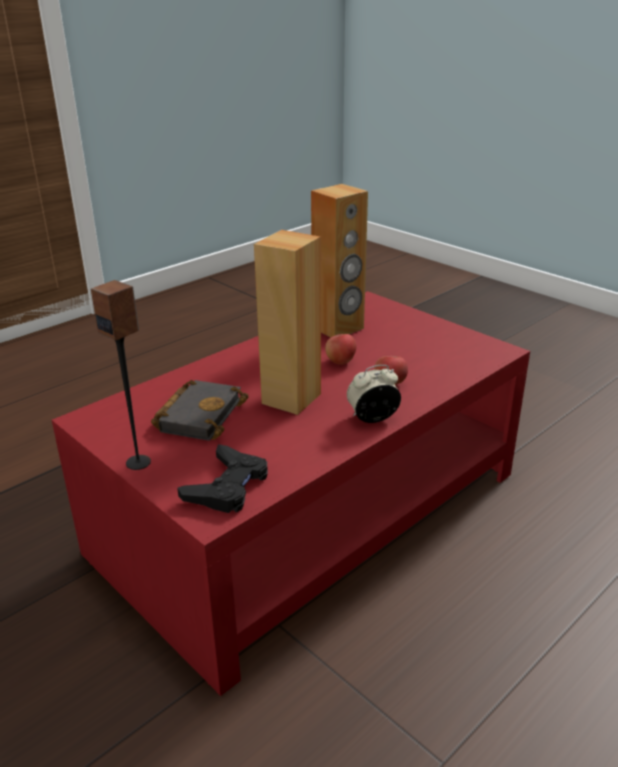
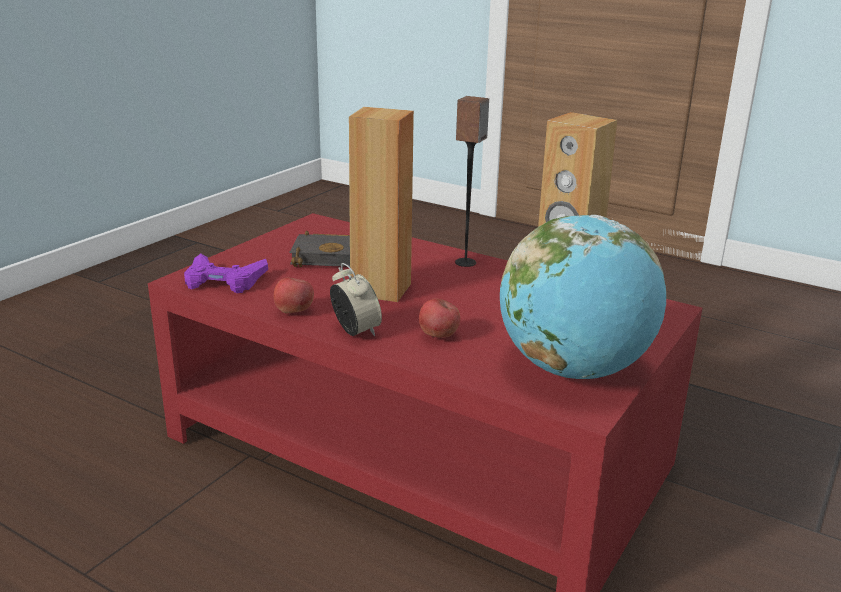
camera: 75 degrees right, 5 degrees down
(139, 462) = (255, 247): speaker -> speaker (466, 263)
(227, 486) = (224, 280): black game controller -> purple game controller
(340, 361) = (478, 306): apple -> apple (294, 312)
(450, 345) = (574, 370): none -> globe

